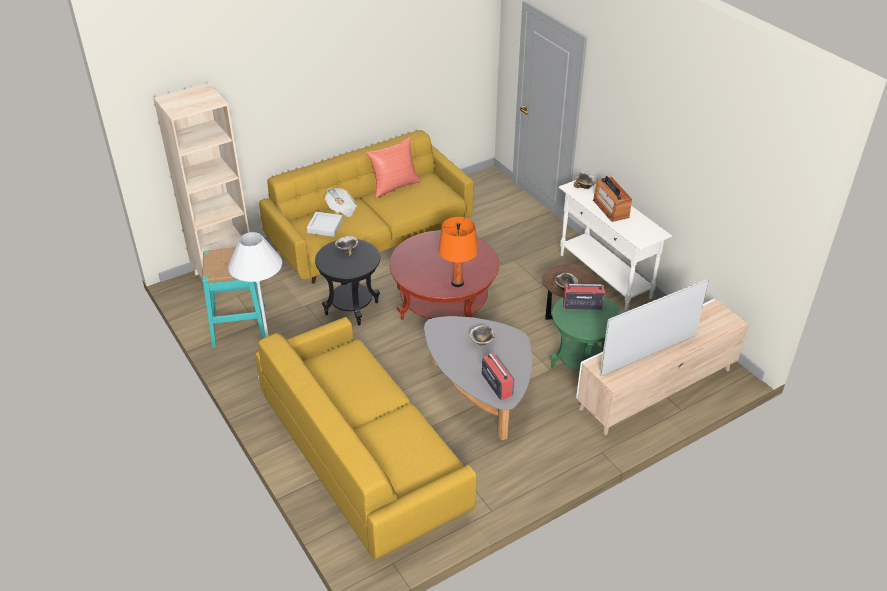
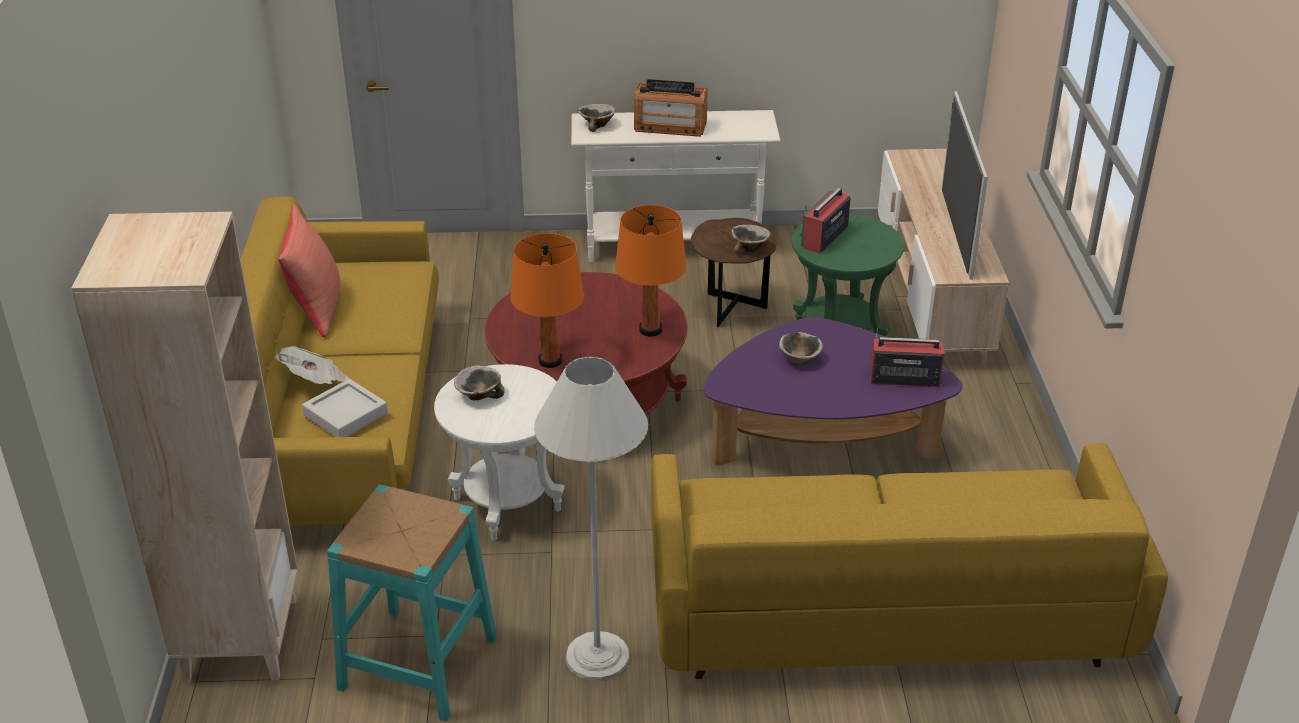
camera: 60 degrees left, 5 degrees down
(352, 308) = (507, 504): black side table -> white side table
(406, 263) = (550, 361): none -> orange table lamp
(479, 391) = (822, 441): grey coffee table -> purple coffee table

